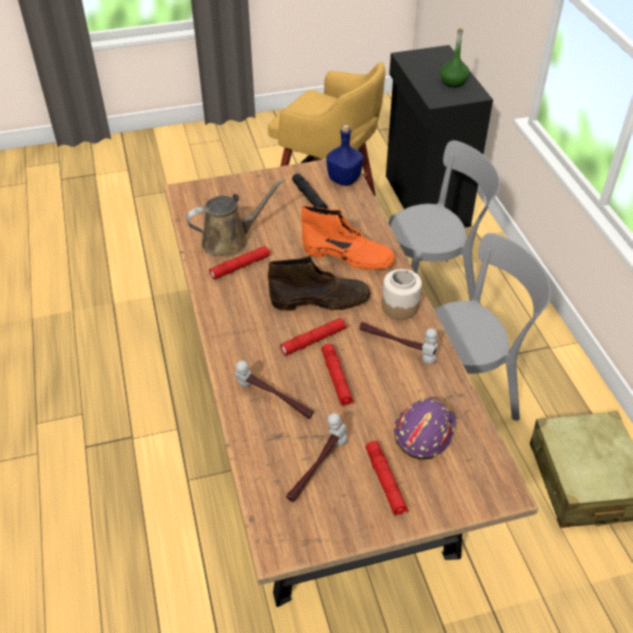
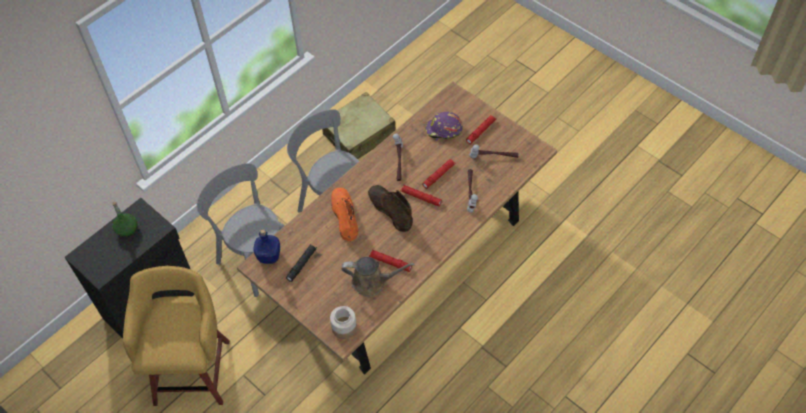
camera: 120 degrees left, 10 degrees up
(230, 240) = (372, 282): brown watering can -> brown watering can turned 150 degrees clockwise
(400, 306) = (369, 174): jar -> jar (344, 328)

